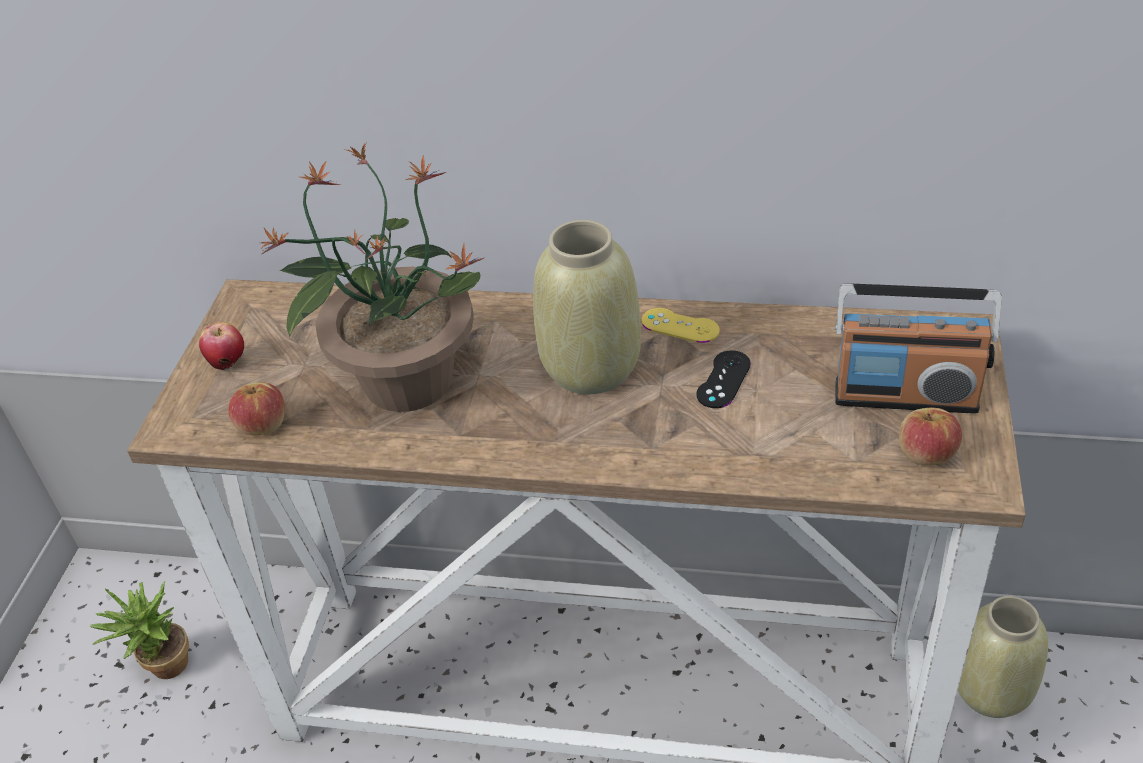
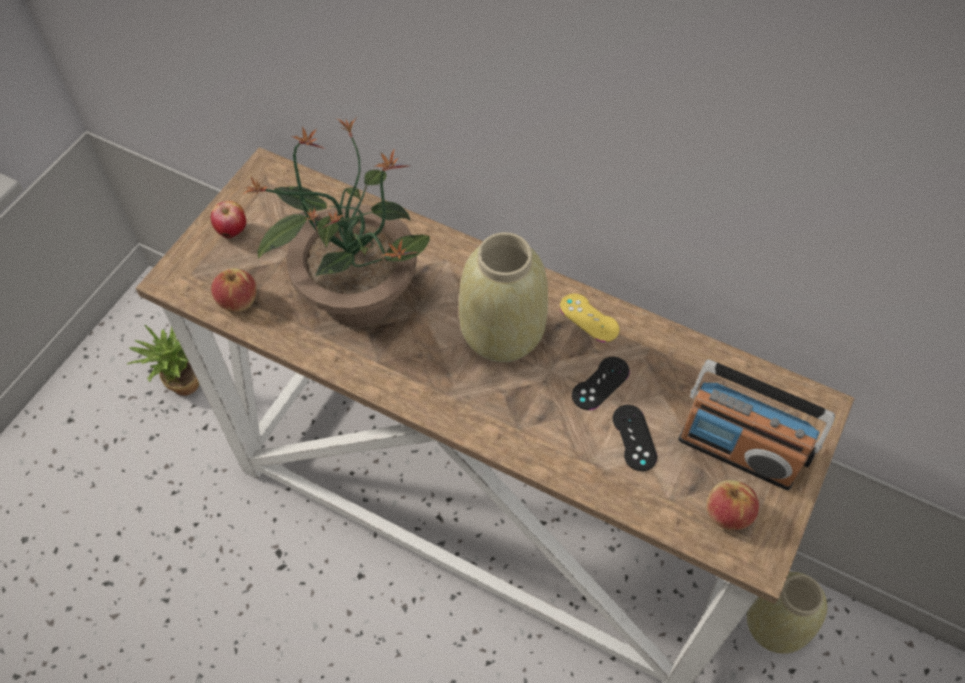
camera: 15 degrees right, 15 degrees up
(787, 417) = (634, 438): none -> black game controller

